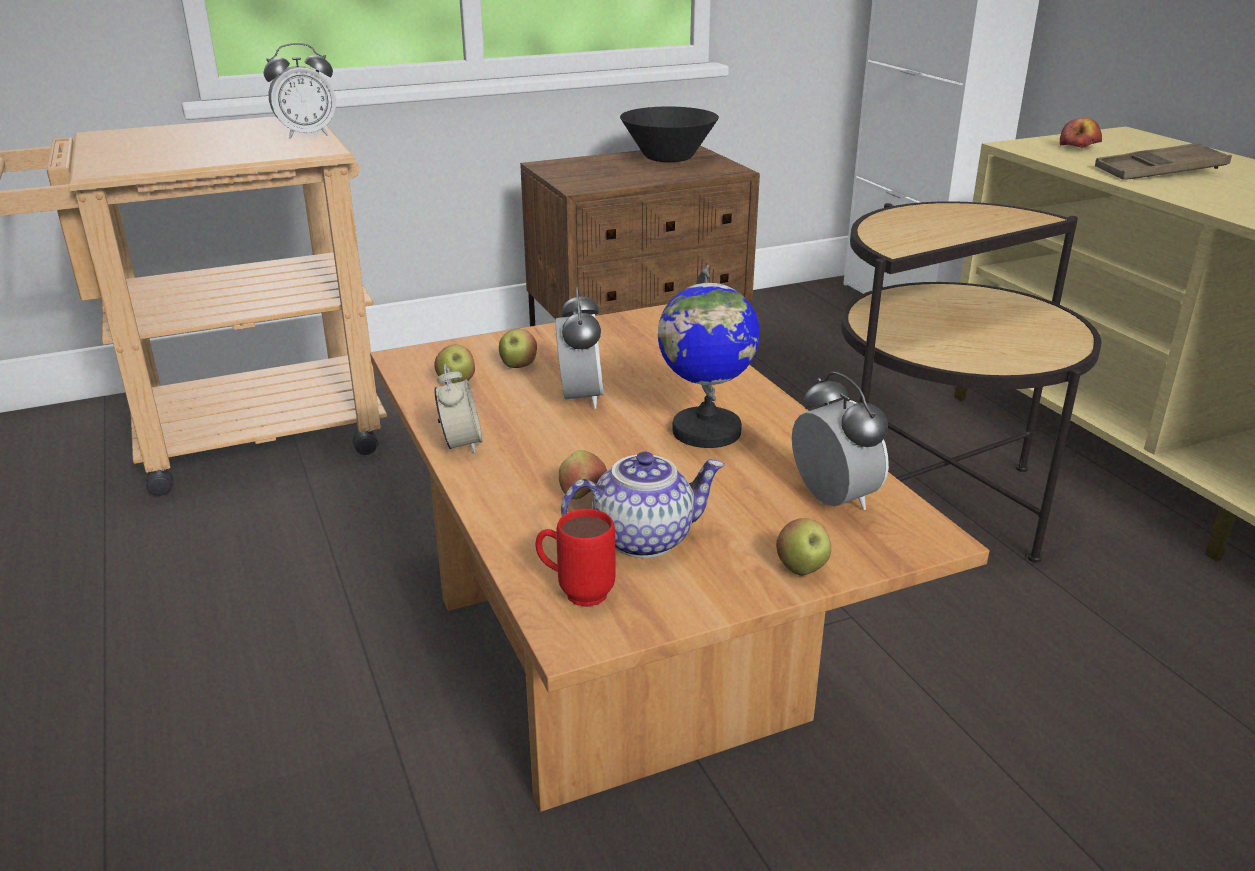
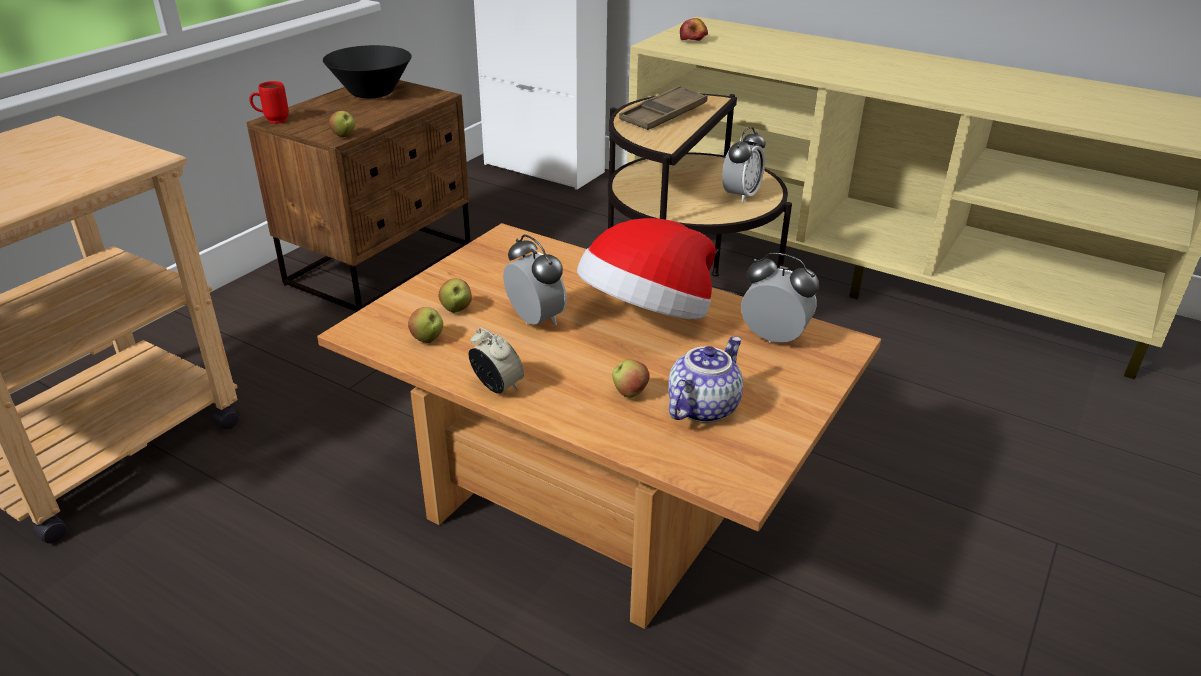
camera: 35 degrees left, 5 degrees up
(307, 135) = (99, 143): alarm clock -> alarm clock (741, 195)
(575, 593) = (709, 461): red mug -> red mug (272, 121)
(705, 431) = (647, 317): globe -> hat
(802, 569) = (809, 390): apple -> apple (344, 136)
(1159, 171) = (760, 52): brown tray -> brown tray (663, 115)

